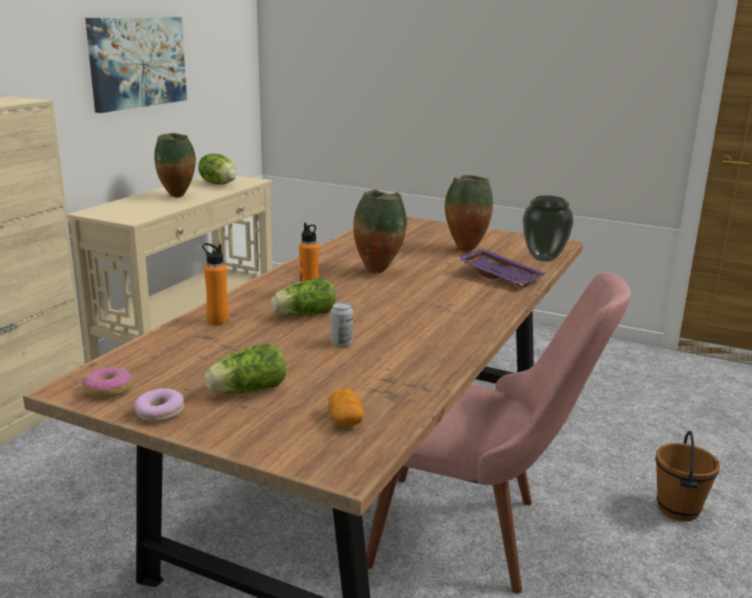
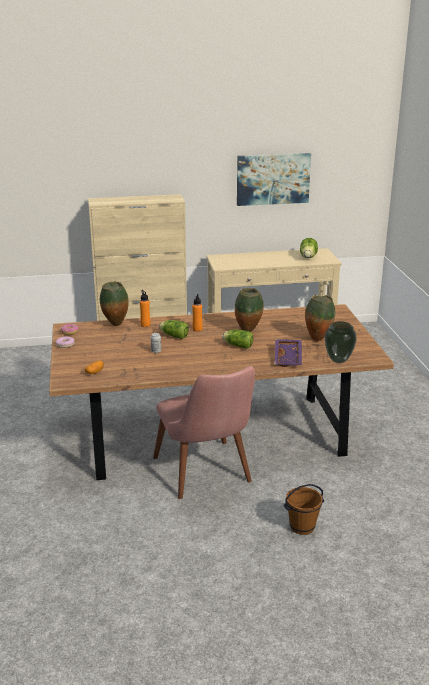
camera: 55 degrees right, 5 degrees up
(178, 197) = (269, 259): vase -> vase (116, 325)
(245, 391) = (95, 350): lettuce -> lettuce (237, 345)

